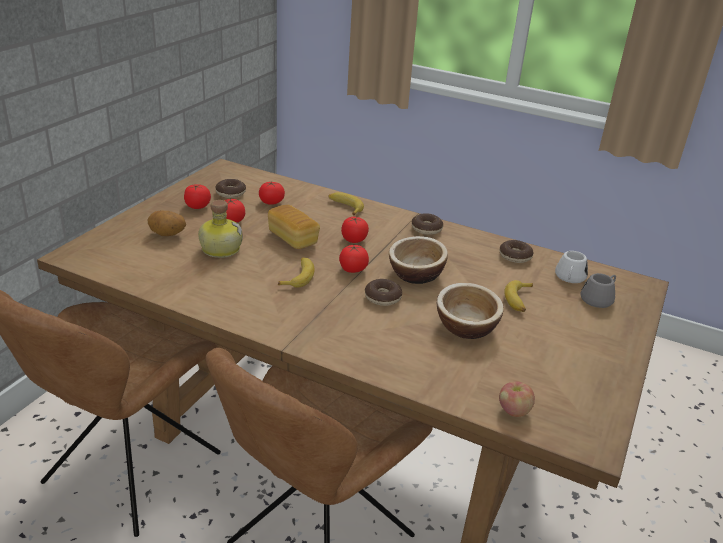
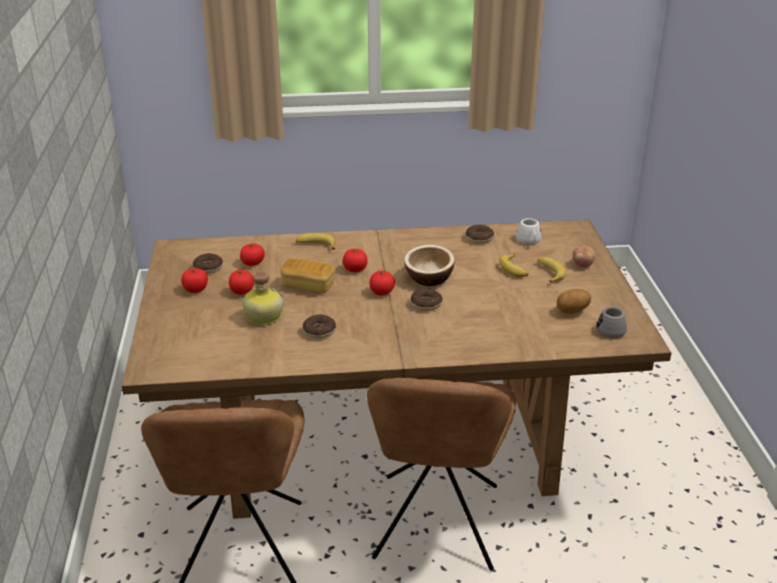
camera: 30 degrees left, 0 degrees up
(167, 235) = (204, 322): potato -> potato (572, 311)
(298, 276) = (349, 313): banana -> banana (549, 273)
(426, 229) = (397, 240): donut -> donut (319, 331)
(466, 326) = (501, 301): bowl -> none
(513, 411) = (583, 341): apple -> apple (582, 265)
(599, 298) = (560, 248): grey mug -> grey mug (611, 329)

